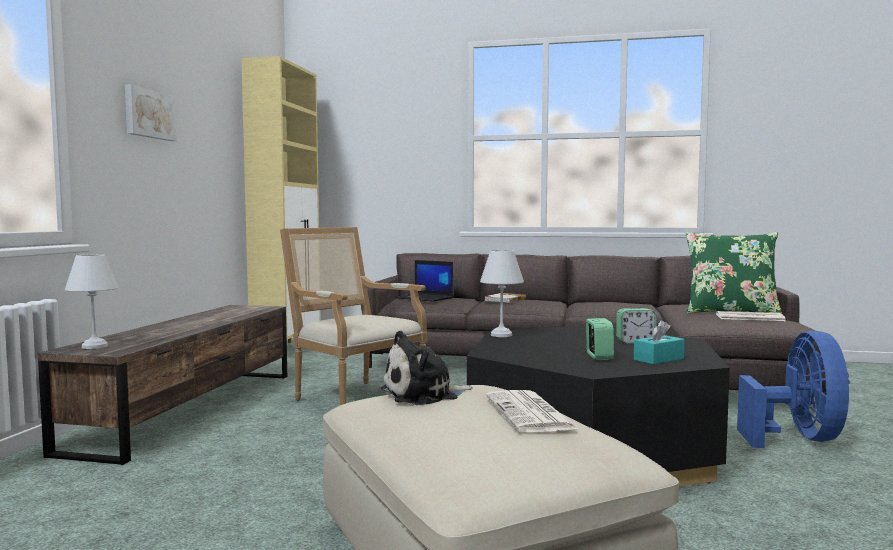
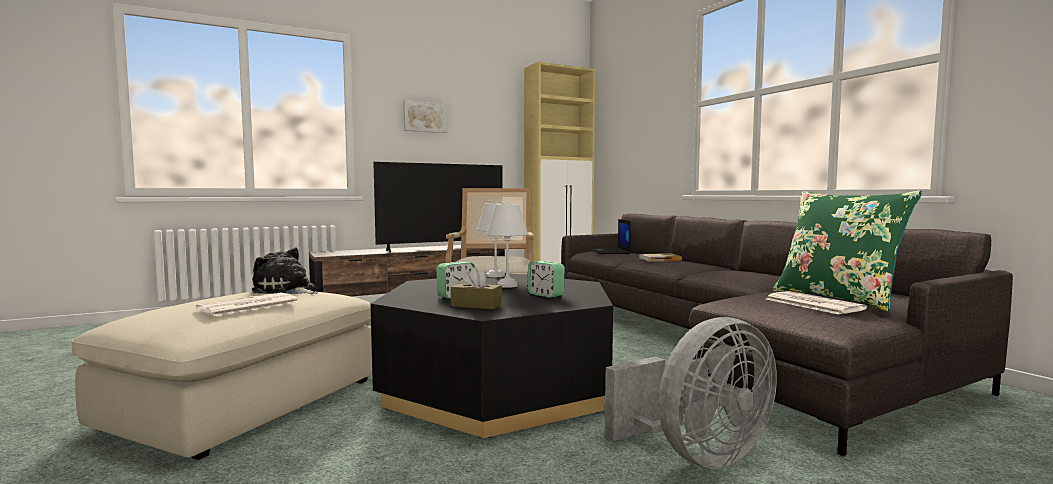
camera: 50 degrees right, 0 degrees up
(96, 346) = (332, 252): white table lamp -> white table lamp (508, 285)
(225, 318) = (442, 248): none -> television
(658, 359) = (476, 305): turquoise tissue box -> brown tissue box
(798, 439) = (698, 456): blue fan -> grey fan

